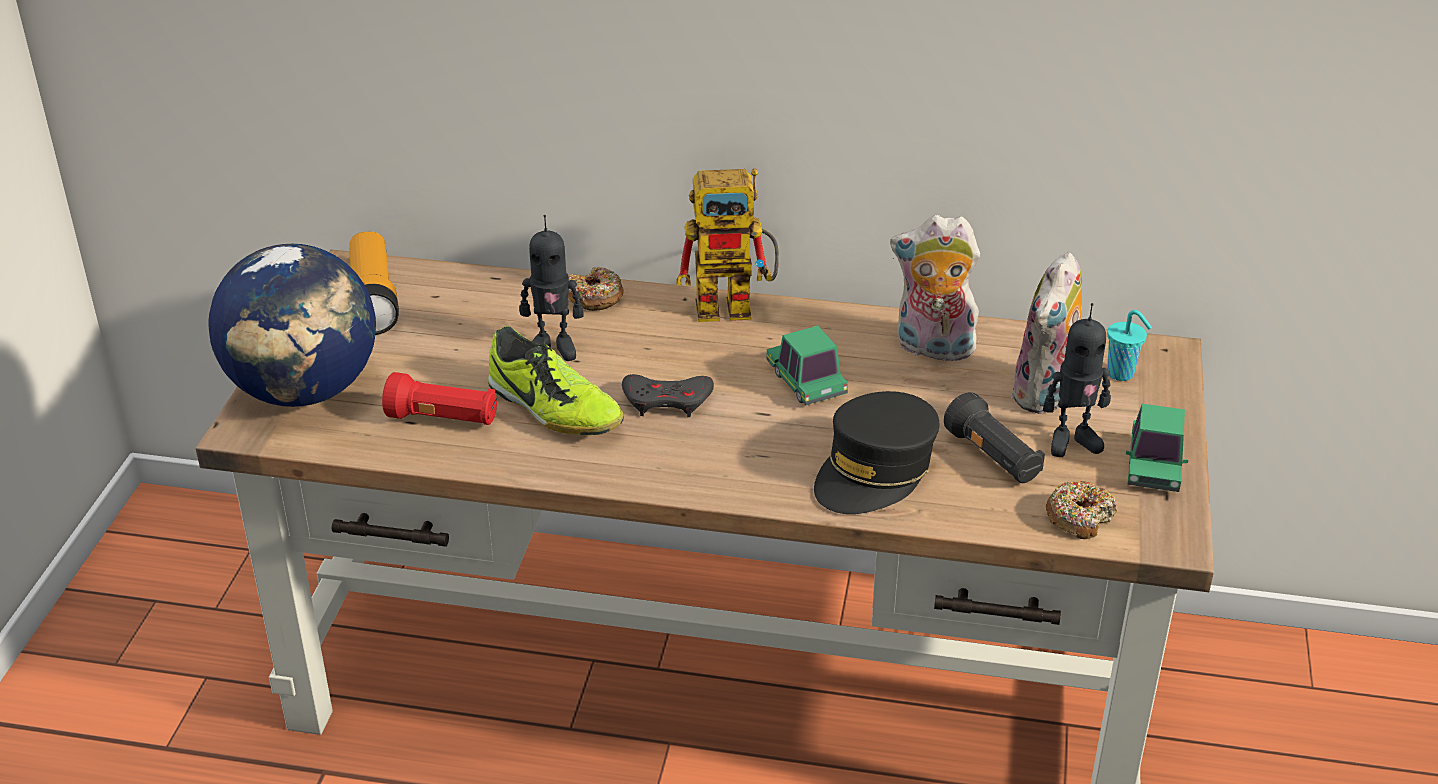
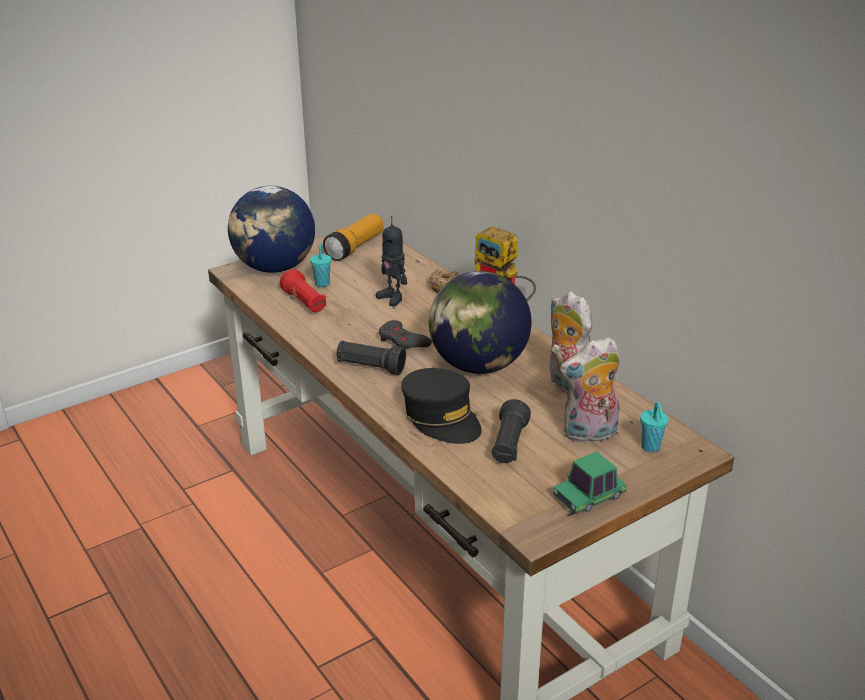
camera: 45 degrees right, 5 degrees down
(418, 377) = (322, 283): none -> turquoise cup
(553, 409) = (351, 320): shoe -> none
(687, 458) = (370, 367): none -> black flashlight
(806, 381) = (478, 365): toy car -> globe
(875, 471) = (441, 418): black cap -> black cap turned 120 degrees counterclockwise
(1072, 441) = (564, 461): toy robot -> none
(1079, 518) = (504, 494): donut -> none

